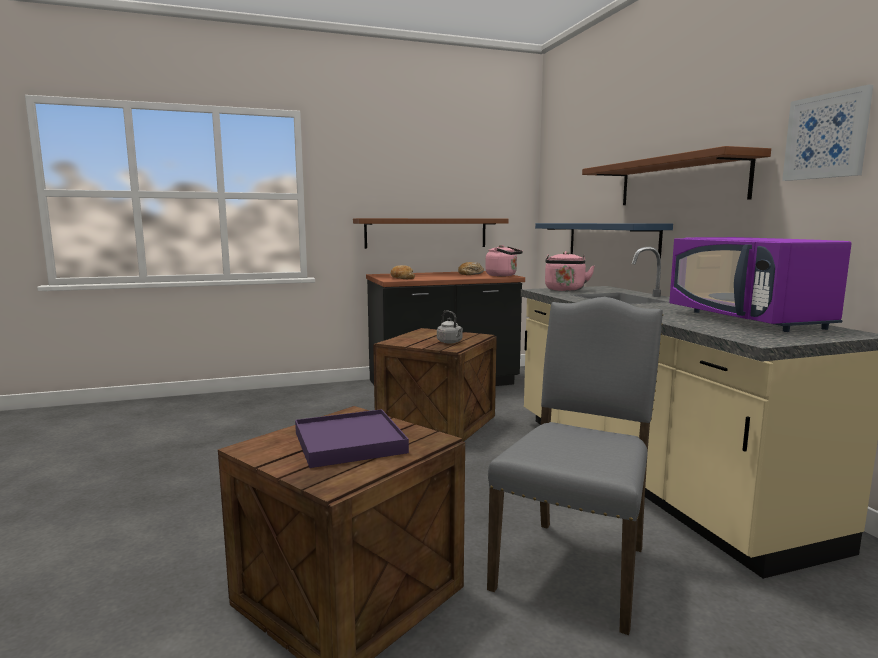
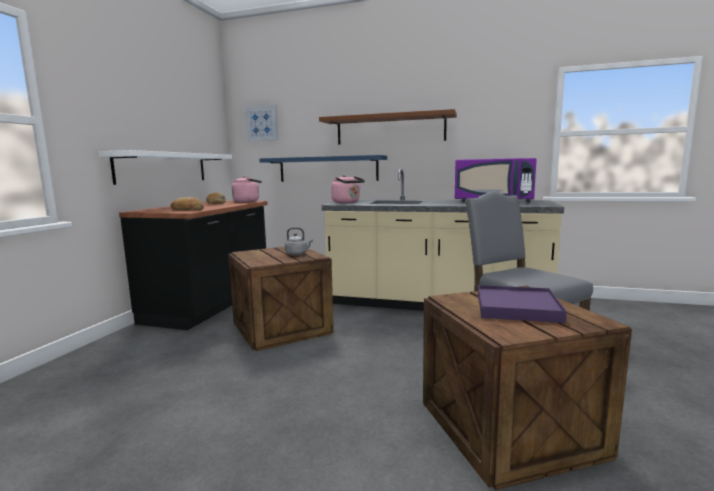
camera: 55 degrees left, 0 degrees up
(426, 233) = (163, 168): brown shelf -> white shelf
(826, 136) = (489, 109): picture -> picture (262, 123)

